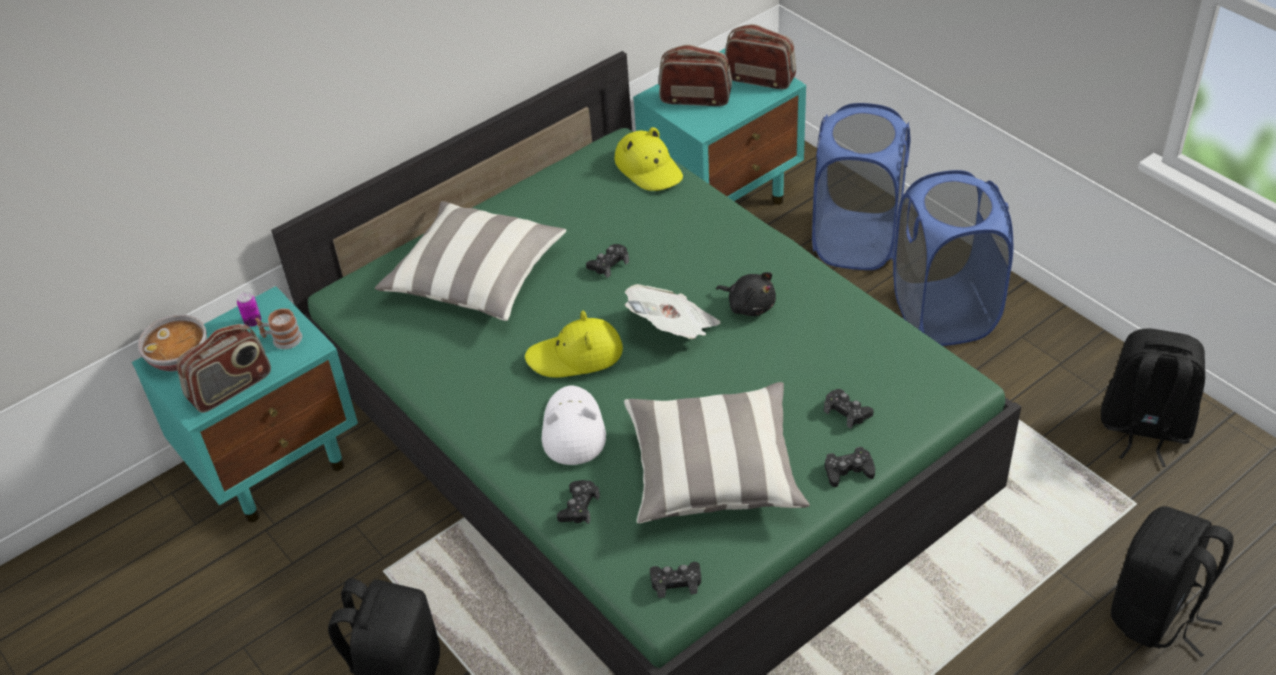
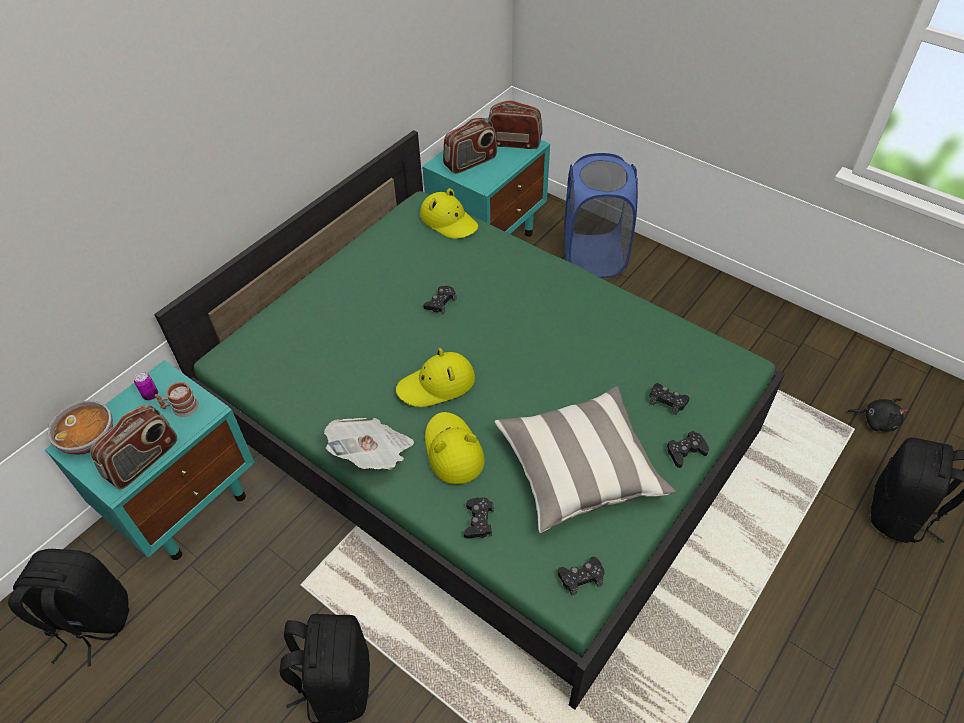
camera: 15 degrees left, 5 degrees up
(476, 278) = (335, 329): pillow -> none
(572, 430) = (452, 451): white hat -> yellow hat
(673, 329) = (508, 350): newspaper -> newspaper (373, 454)
(695, 98) = (470, 162): radio -> radio turned 150 degrees clockwise
(749, 305) = (561, 322): black plush toy -> black plush toy (876, 421)
(943, 313) = (672, 302): blue laundry basket -> none
(1144, 428) = (838, 370): black backpack -> black backpack (90, 621)

